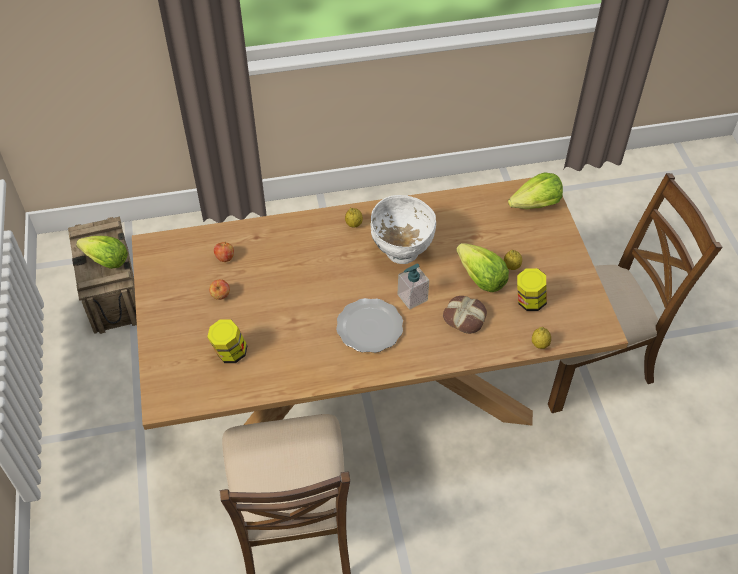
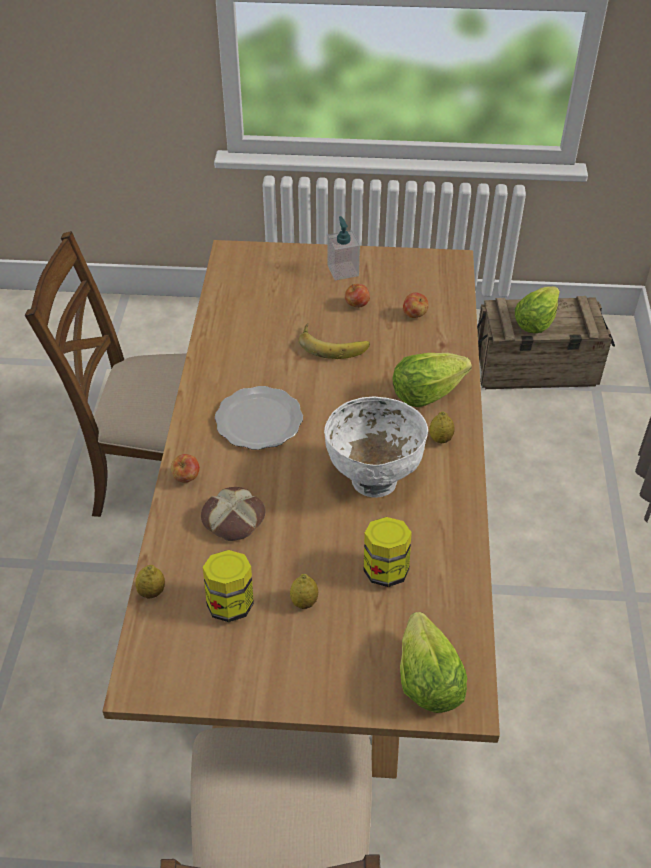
camera: 105 degrees right, 5 degrees down
(230, 353) = (272, 303): jar -> jar (385, 569)
(272, 301) = (333, 344): none -> banana
(412, 297) = (289, 472): soap dispenser -> soap dispenser (343, 270)
(440, 355) = (187, 478): none -> apple
(481, 279) = (293, 556): lettuce -> lettuce (426, 393)

